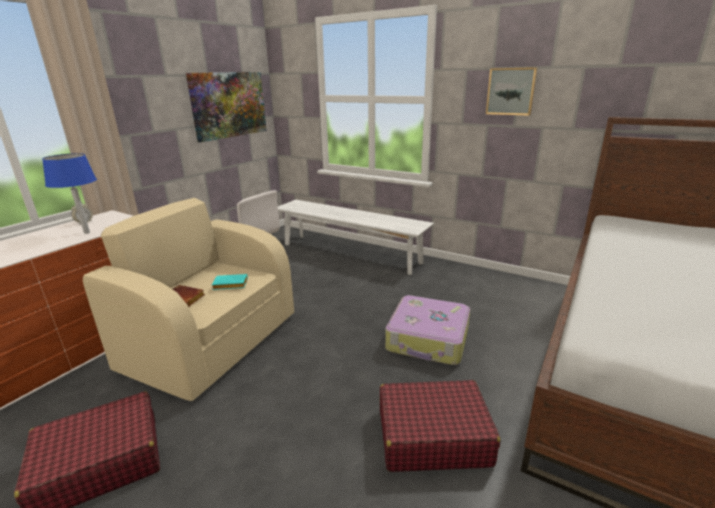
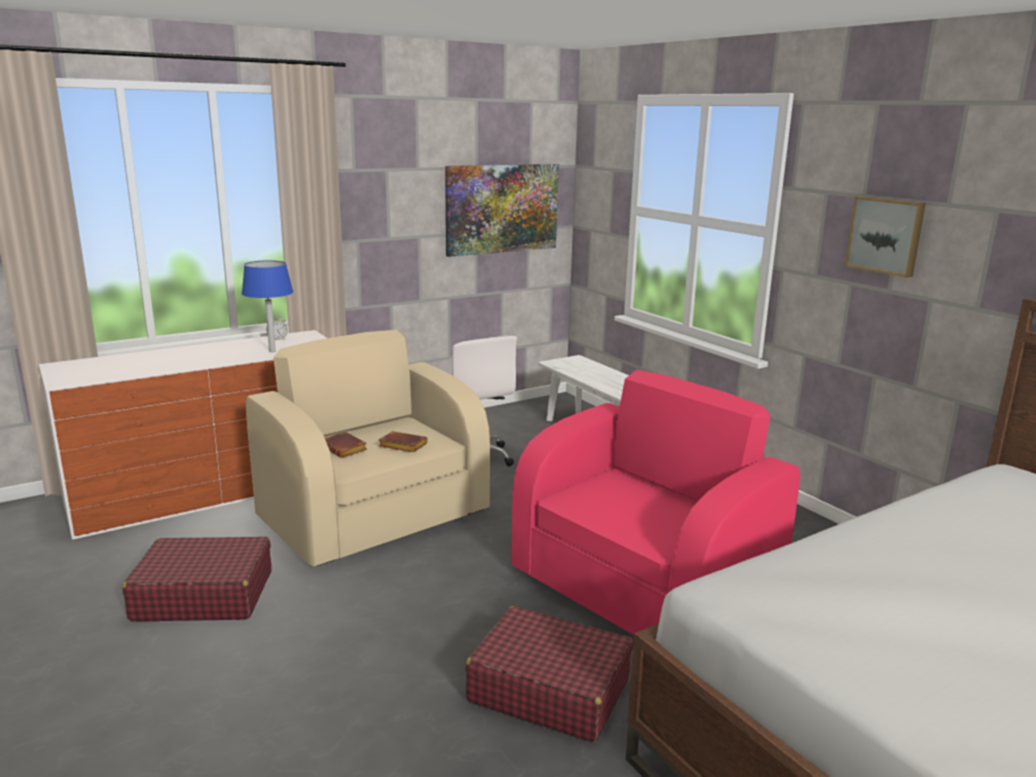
camera: 25 degrees right, 5 degrees down
(229, 285) = (401, 446): turquoise book -> brown book
(428, 340) = (643, 589): suitcase -> pink armchair

